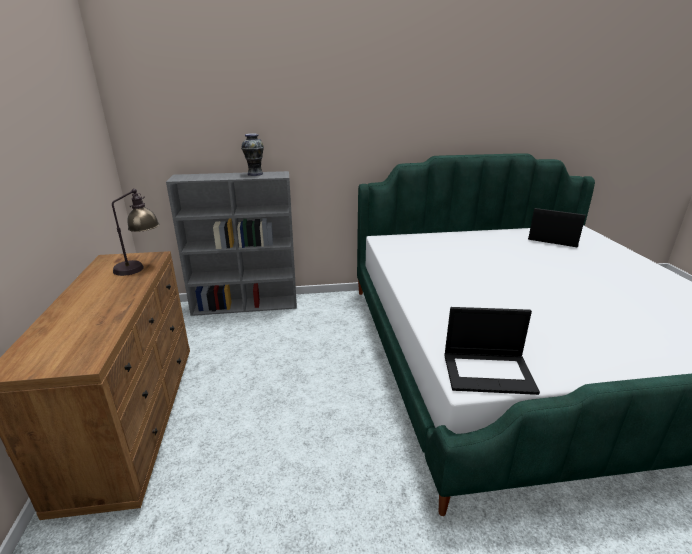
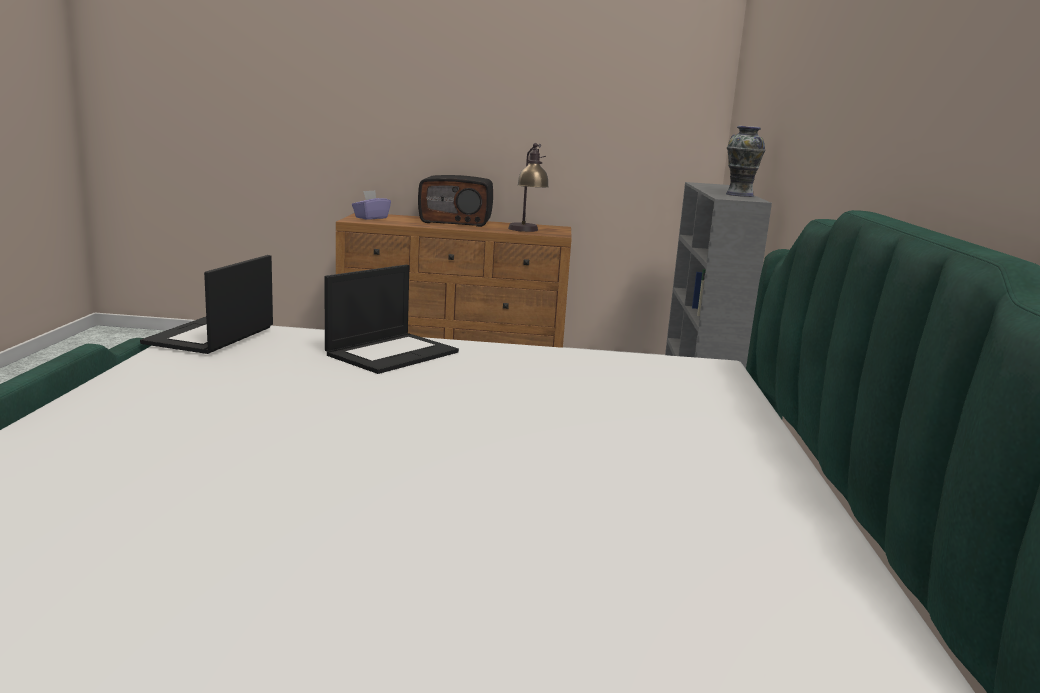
camera: 100 degrees right, 10 degrees down
(55, 356) = (371, 218): none -> purple tissue box
(79, 302) = (456, 221): none -> radio
(552, 238) = (749, 578): laptop -> laptop (392, 353)

